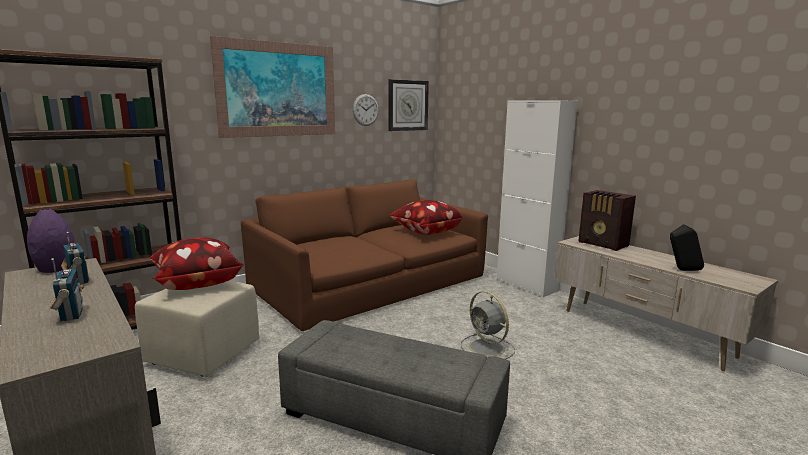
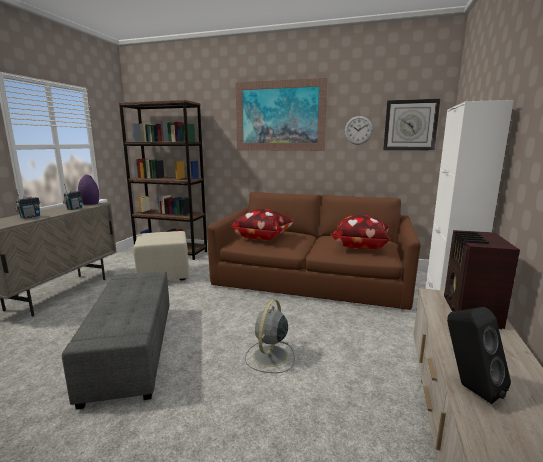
camera: 55 degrees right, 0 degrees up
(197, 283) = (169, 233): pillow -> pillow (262, 238)

